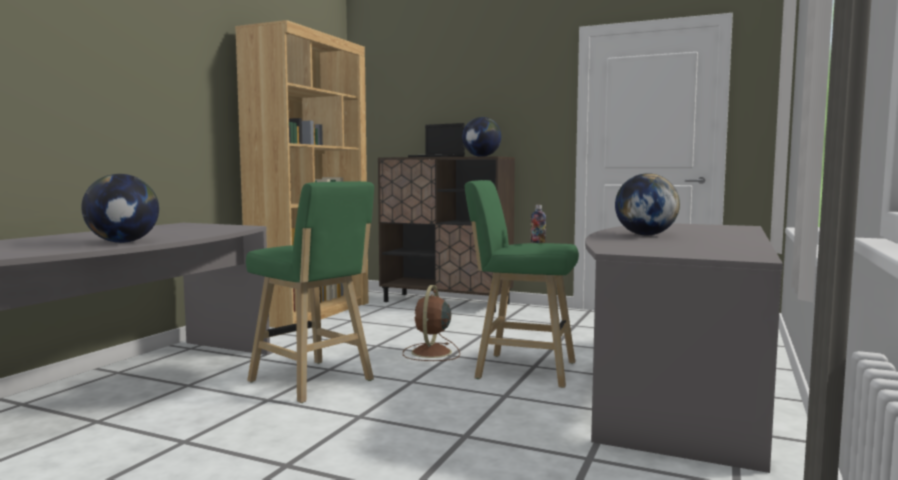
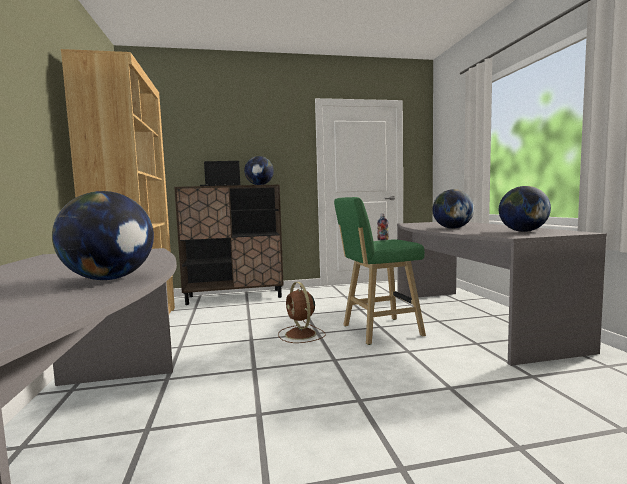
camera: 35 degrees left, 0 degrees up
(314, 382) = (265, 384): green stool -> none
(690, 248) = (523, 231): none -> globe

